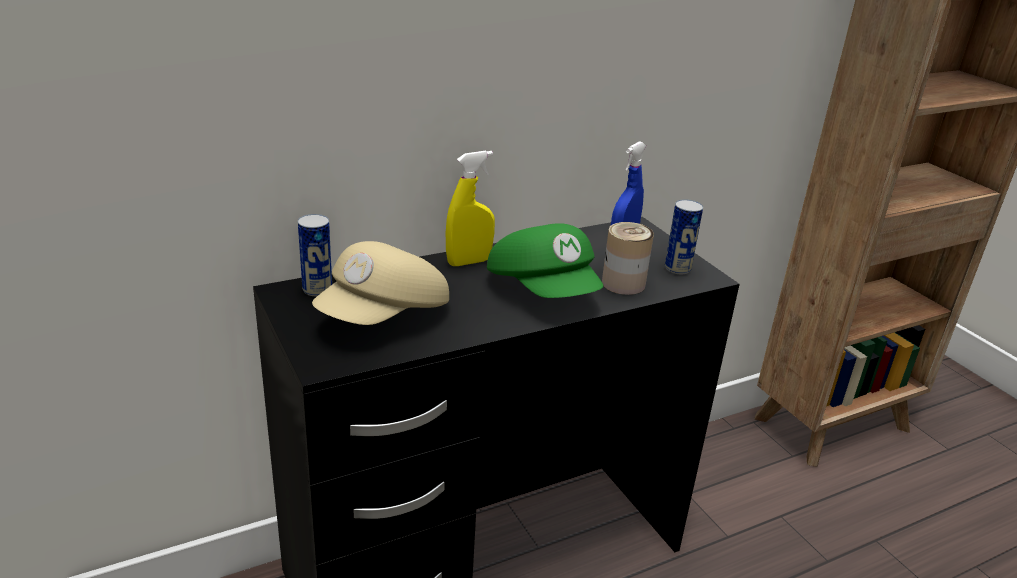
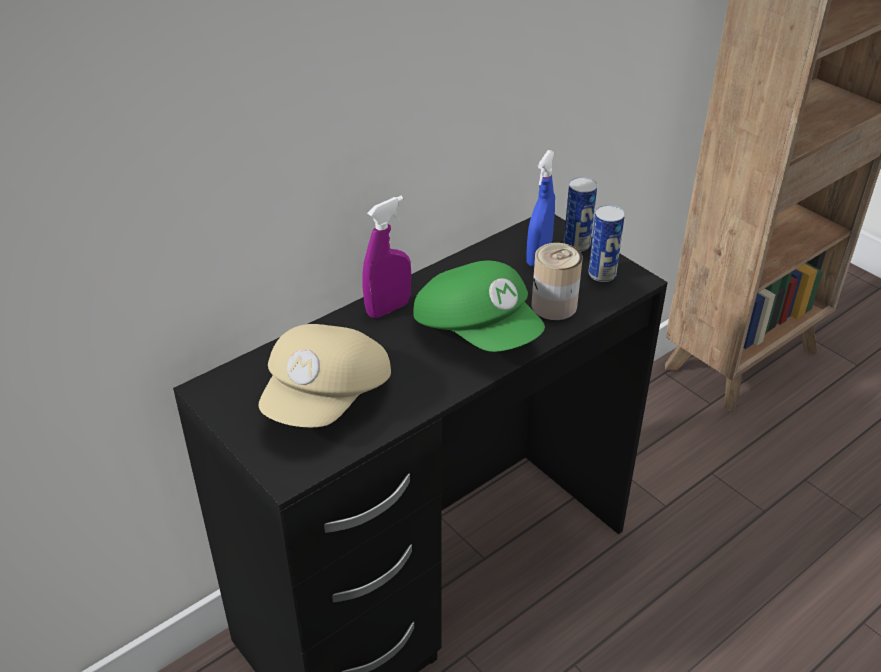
camera: 10 degrees left, 10 degrees up
(317, 289) = (244, 378): can -> can (576, 245)
(469, 262) = (388, 308): yellow spray bottle -> purple spray bottle

